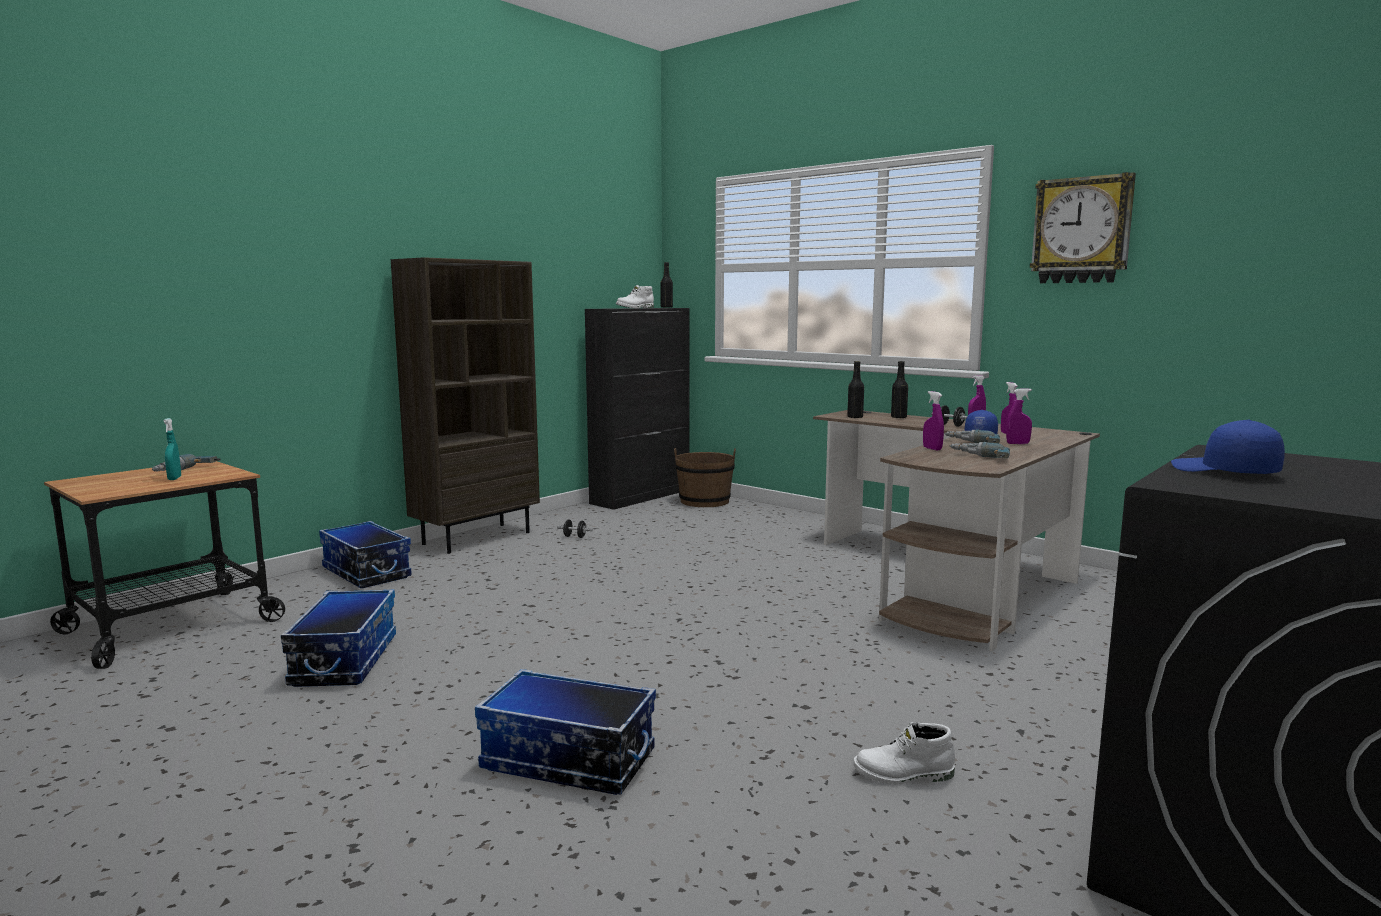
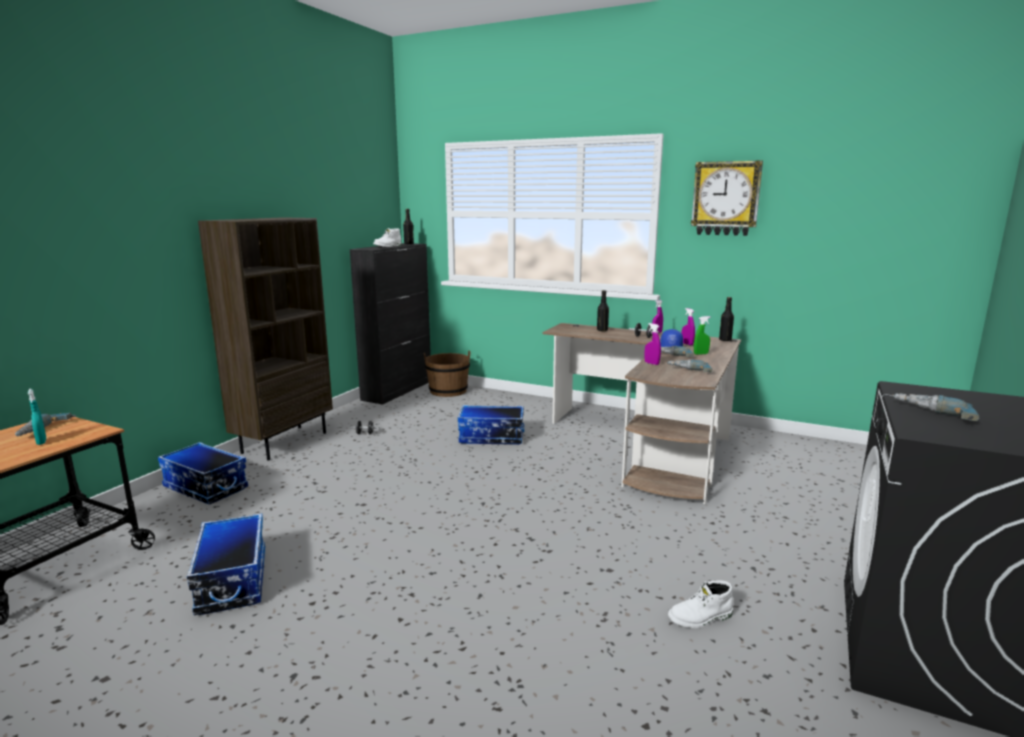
camera: 15 degrees left, 5 degrees up
(567, 761) = (465, 650): storage box -> storage box (491, 438)
(855, 417) = (573, 332): black bottle -> black bottle (725, 340)
(1017, 443) = (701, 354): purple spray bottle -> green spray bottle
(1224, 472) = (931, 414): blue cap -> power drill

